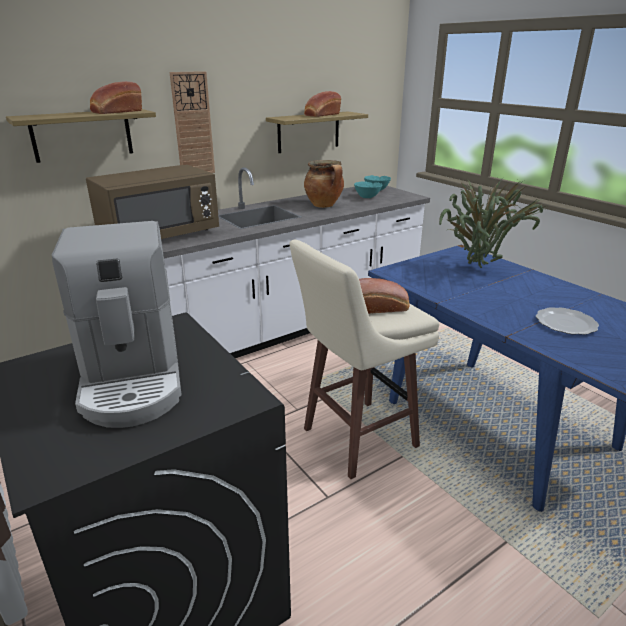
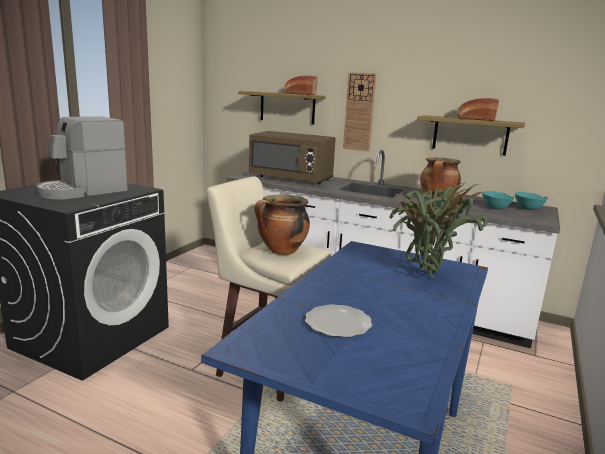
camera: 60 degrees right, 10 degrees down
(380, 308) = (281, 251): bread -> cooking pot

